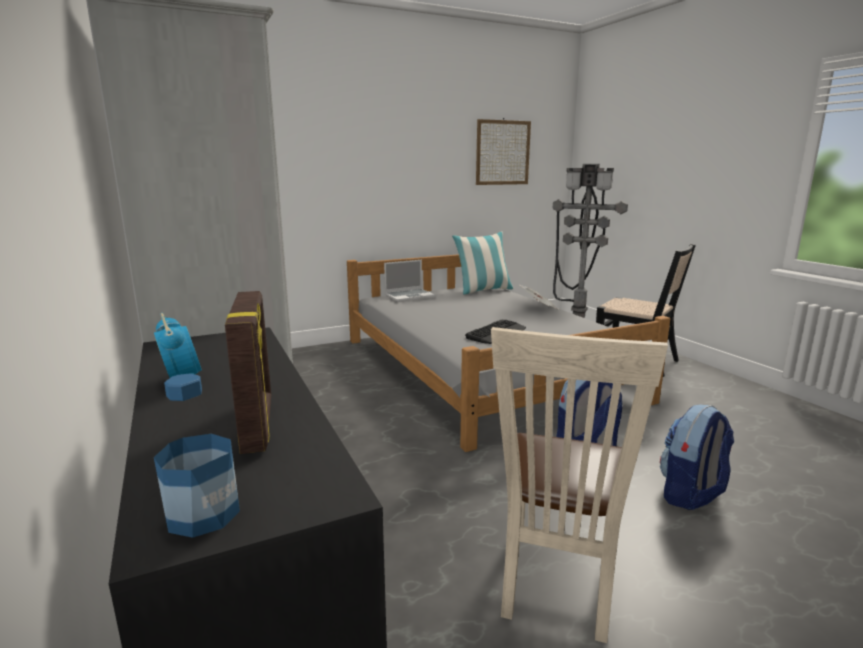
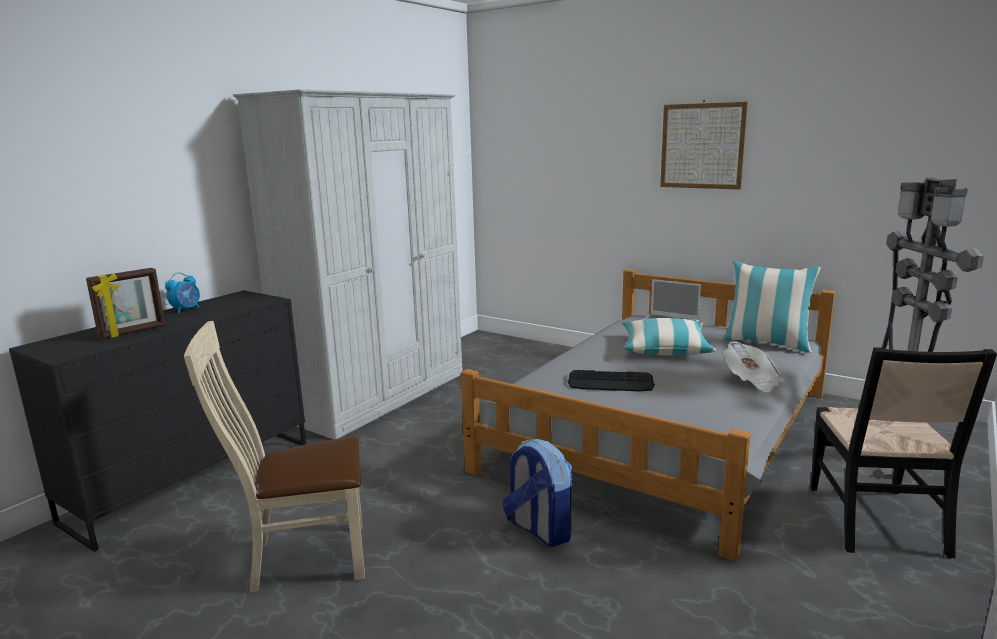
camera: 60 degrees right, 0 degrees up
(203, 514) = (49, 345): bottle -> none
(455, 308) = (665, 349): none -> pillow
(502, 151) = (871, 148): picture -> picture (702, 144)
(691, 495) = (501, 613): backpack -> none

